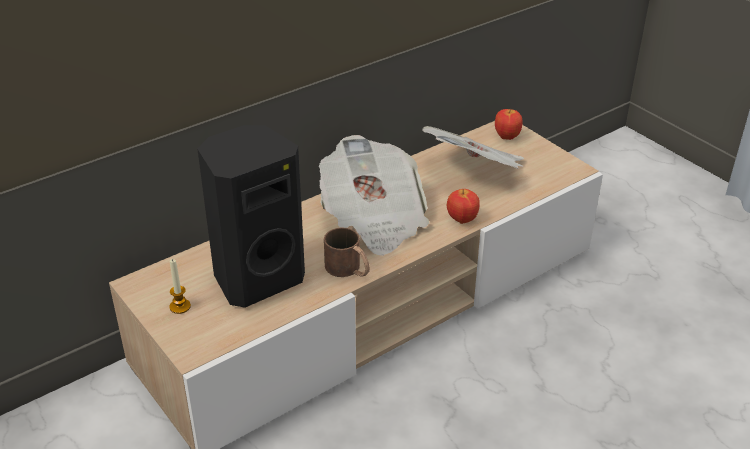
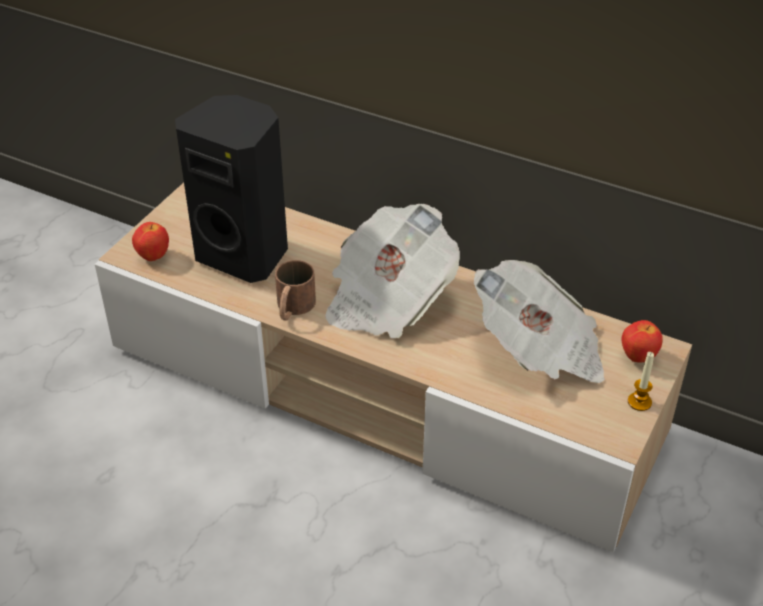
camera: 65 degrees right, 5 degrees up
(180, 306) = (180, 225): candle -> candle (639, 402)
(461, 220) = (433, 365): apple -> apple (153, 256)

